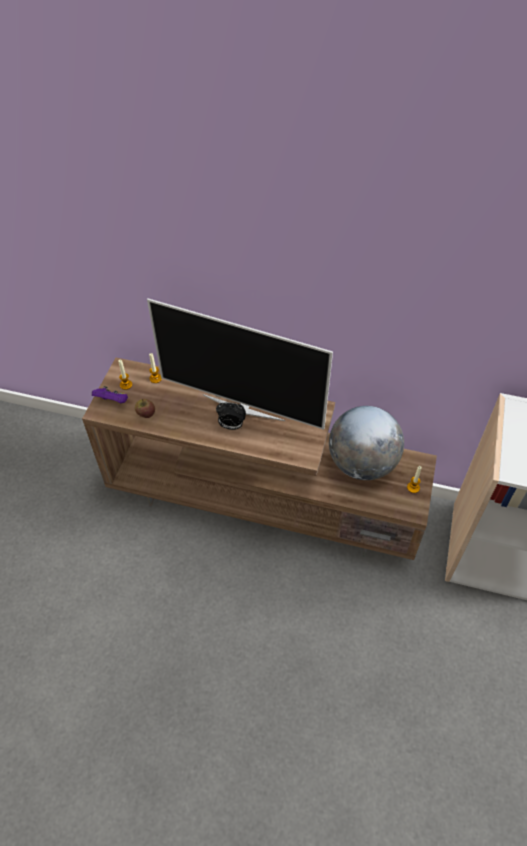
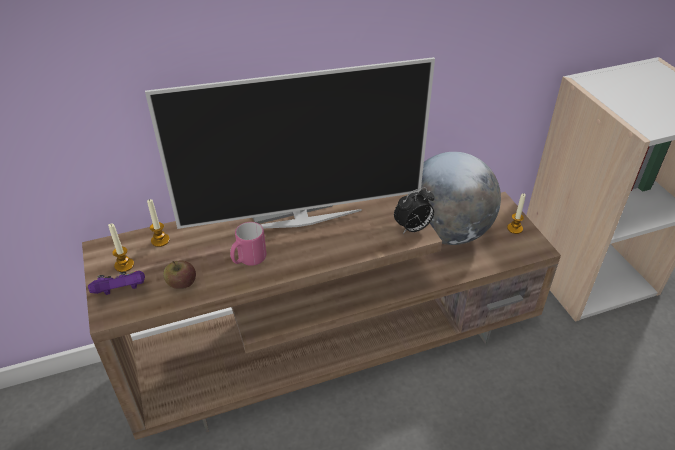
camera: 35 degrees left, 10 degrees down
(192, 418) = (248, 260): none -> pink mug
(231, 426) = (304, 245): alarm clock -> alarm clock (413, 228)

